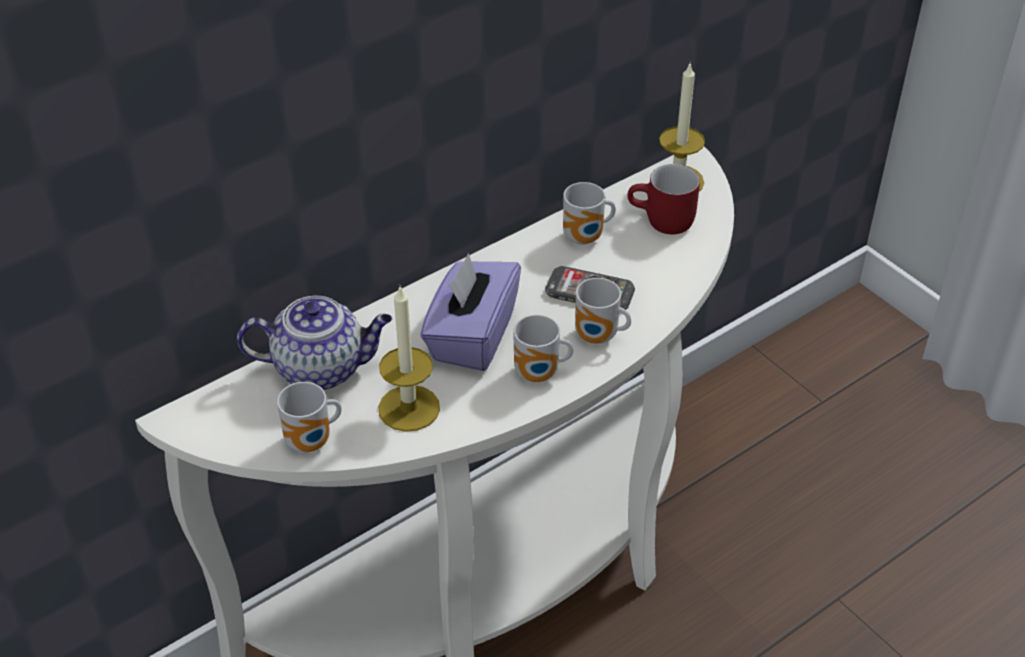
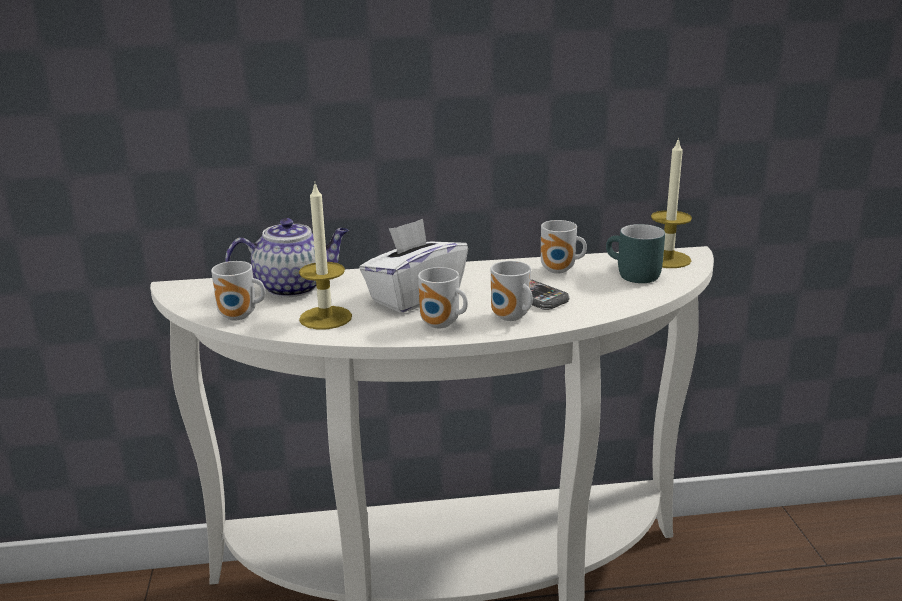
camera: 30 degrees right, 20 degrees down
(322, 368) = (293, 287): teapot -> teapot turned 45 degrees counterclockwise
(471, 337) = (414, 296): purple tissue box -> white tissue box
(662, 222) = (631, 275): red mug -> turquoise mug

